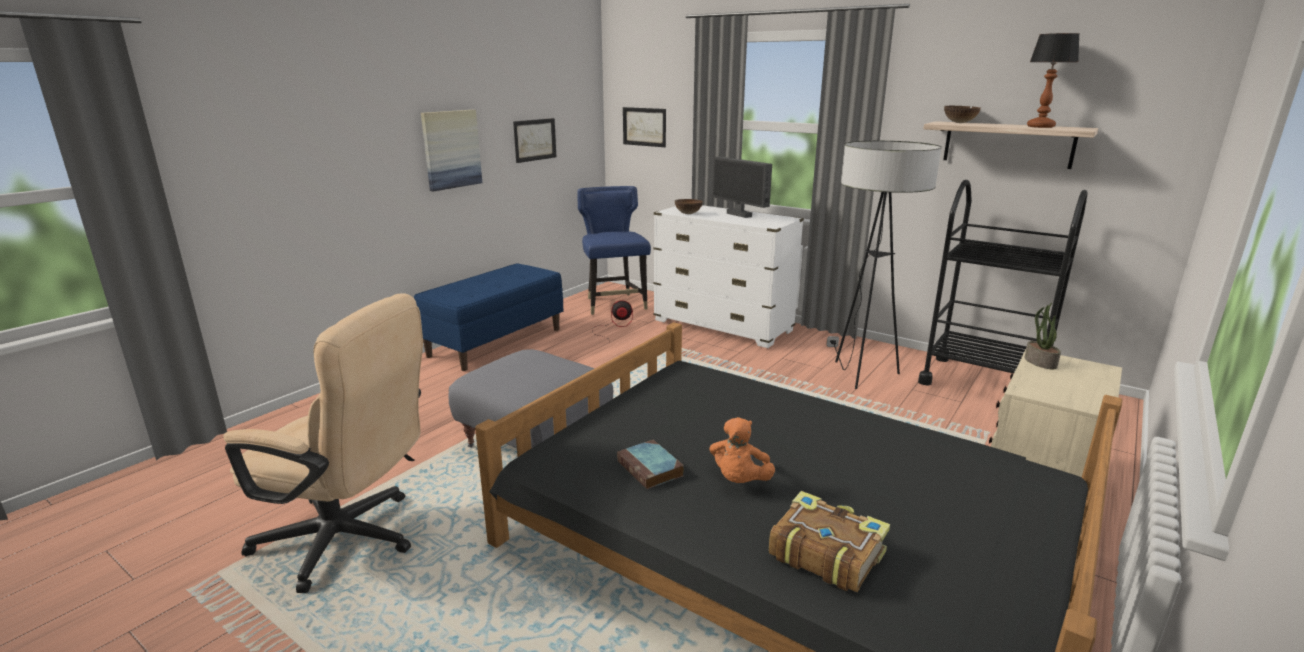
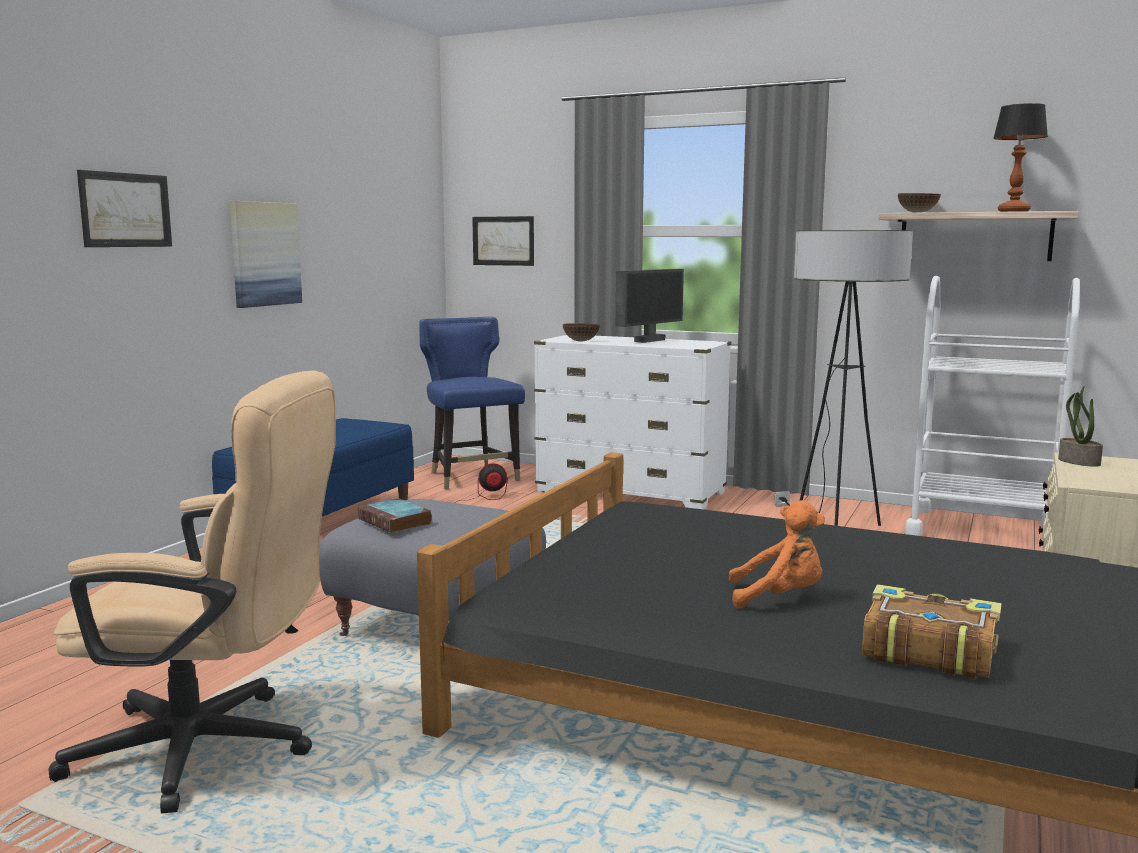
camera: 10 degrees left, 10 degrees down
(535, 140) = (364, 252): picture -> picture (126, 210)
(651, 469) = (659, 595): book -> book (396, 521)
(739, 481) = (779, 598): orange plush toy -> orange plush toy turned 90 degrees counterclockwise
(740, 215) = (648, 340): monitor -> monitor turned 90 degrees counterclockwise
(983, 382) = (982, 530): black cart -> white cart

